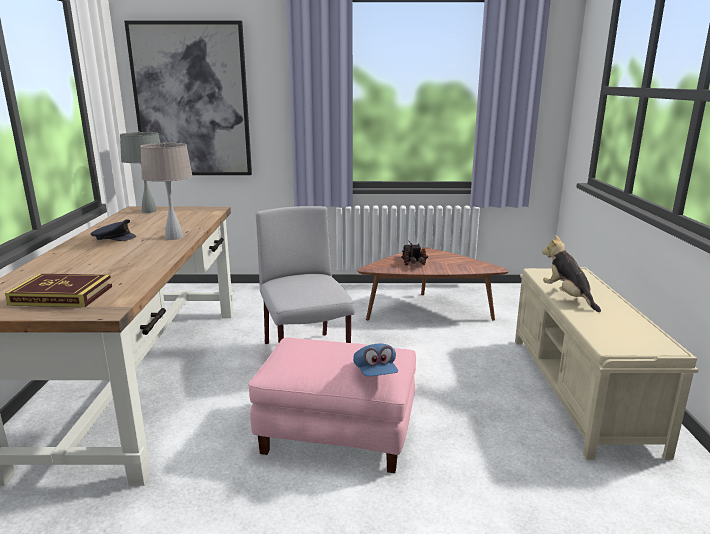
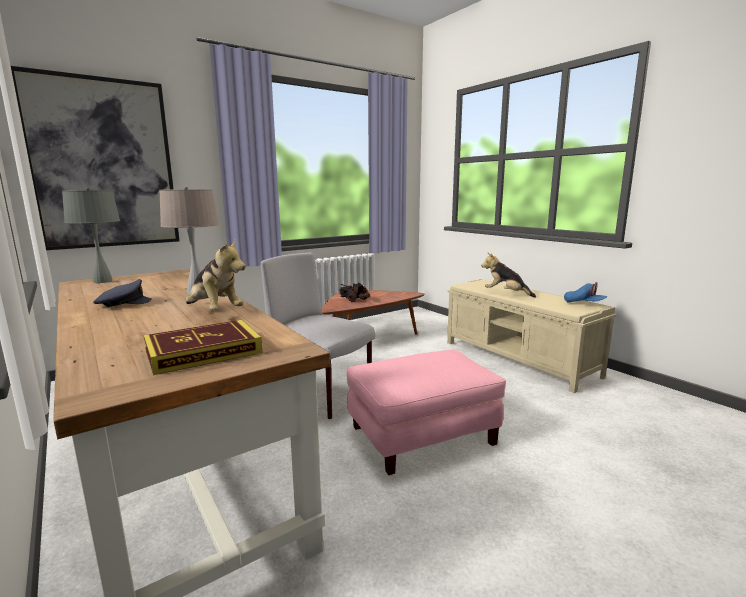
camera: 35 degrees left, 5 degrees down
(143, 260) = (214, 311): none -> plush toy
(375, 373) = (470, 365): blue cap -> blue cap (584, 304)

